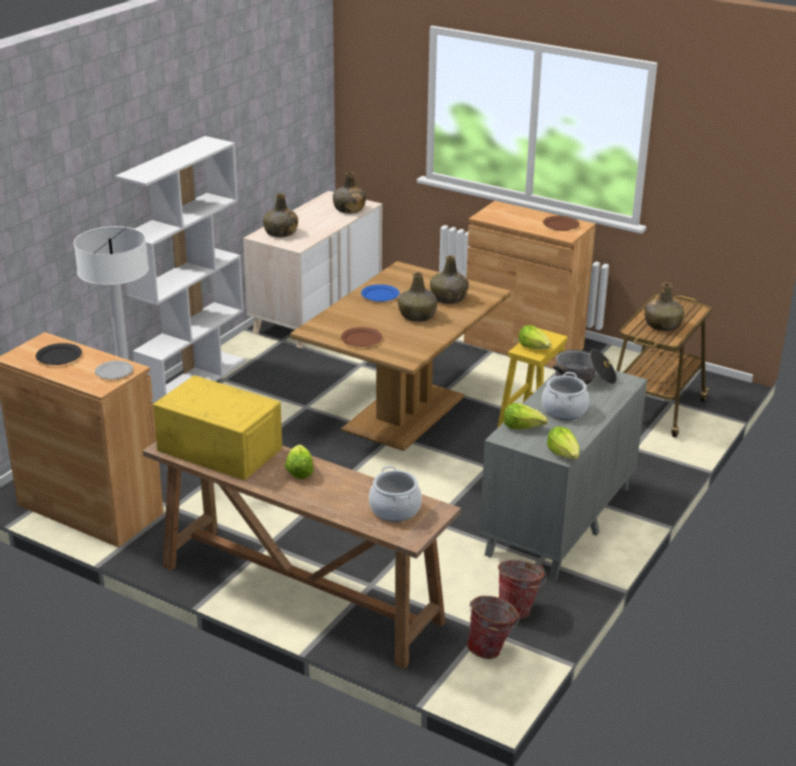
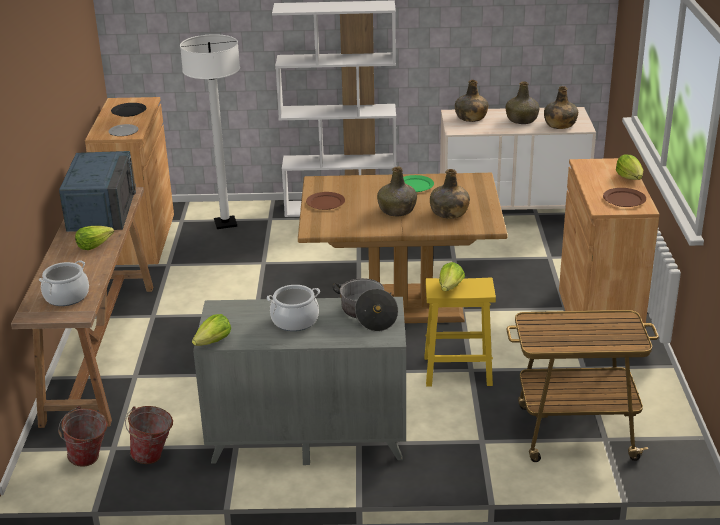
camera: 60 degrees right, 0 degrees up
(218, 449) = (101, 209): yellow microwave -> blue microwave
(380, 295) = (414, 185): blue plate -> green plate
(523, 426) = (244, 310): lettuce -> lettuce (630, 178)
(662, 325) = (565, 332): green bottle -> green bottle (522, 120)

